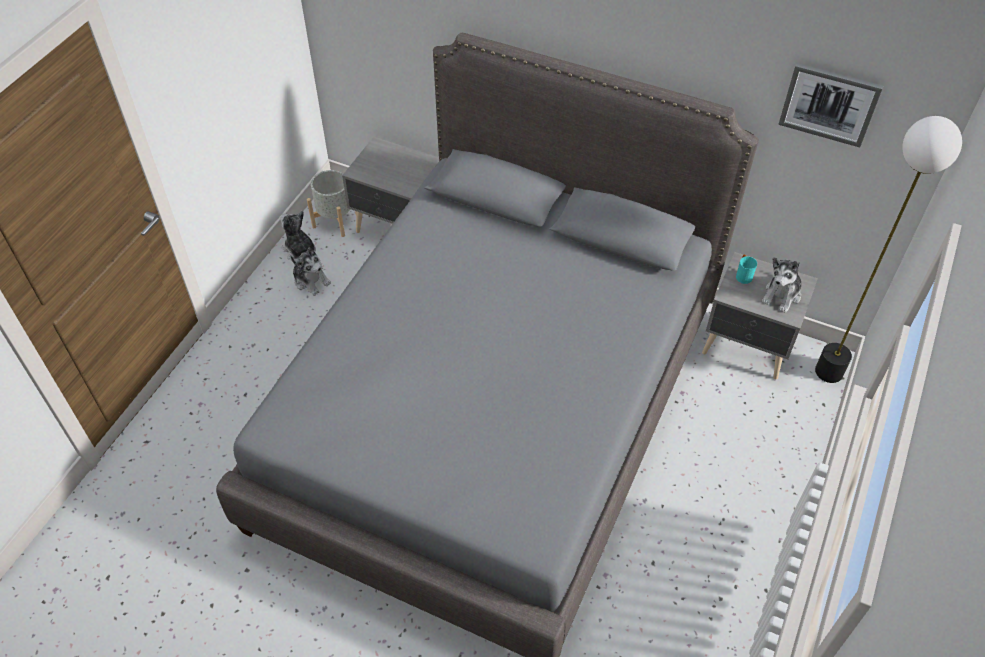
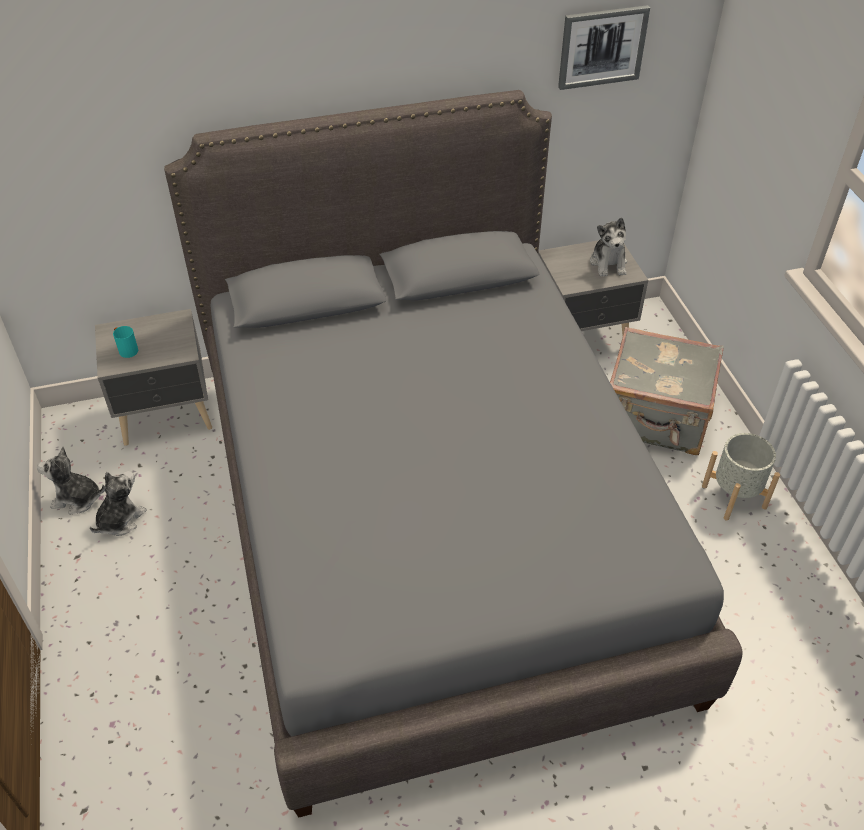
camera: 40 degrees left, 5 degrees down
(311, 281) = (120, 520): plush toy -> plush toy turned 60 degrees counterclockwise
(336, 220) = (89, 446): grey planter -> grey planter (734, 496)
(740, 447) = (656, 418): none -> grey suitcase
(743, 275) = (564, 264): turquoise mug -> turquoise mug (126, 350)
(829, 372) = (657, 321): floor lamp -> none

